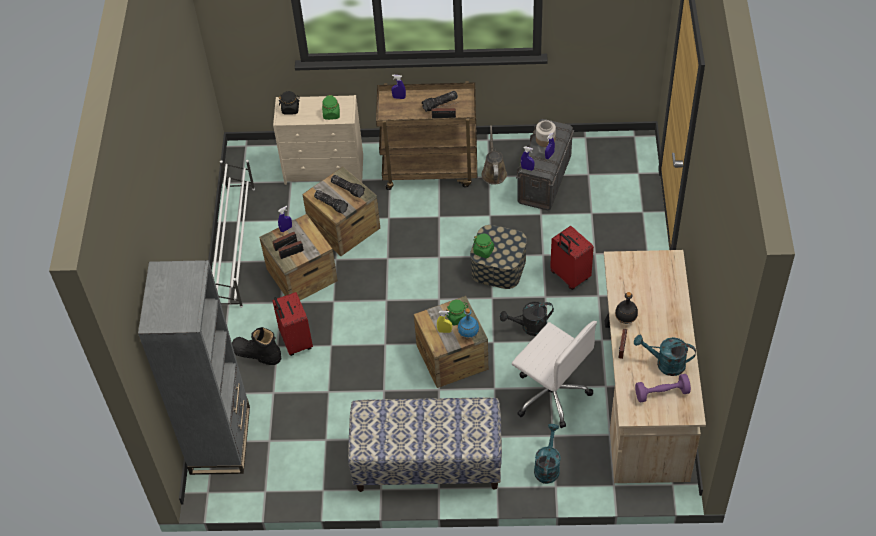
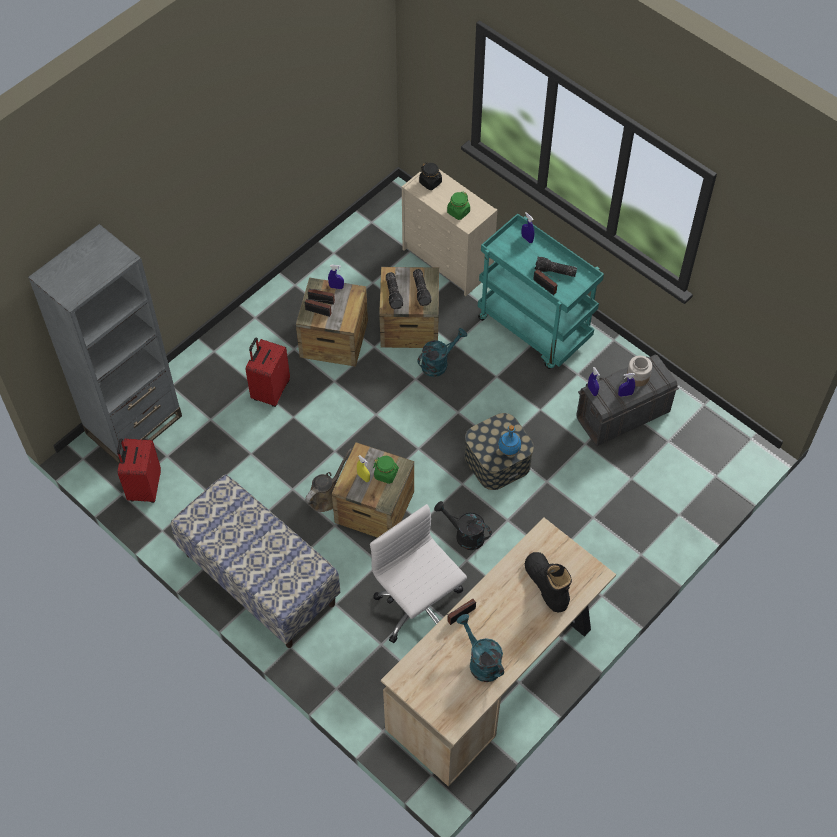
camera: 40 degrees right, 5 degrees up
(235, 245) = (310, 272): white shoe rack -> none
(256, 353) = (232, 376): black boot -> black boot (546, 584)
(431, 169) = (535, 329): brown cart -> turquoise cart
(468, 335) = (378, 497): blue bottle -> blue bottle (508, 451)
(483, 251) = (482, 435): green jar -> none
(493, 172) = (586, 373): brown watering can -> brown watering can (326, 495)
(547, 466) = (348, 666): turquoise watering can -> turquoise watering can (438, 363)
(551, 393) = (419, 607): white office chair -> white office chair turned 150 degrees clockwise
(569, 276) = (547, 519): red suitcase -> red suitcase (144, 487)
(626, 320) = (492, 593): black bottle -> none
(661, 393) = (448, 684): purple dumbbell -> none

